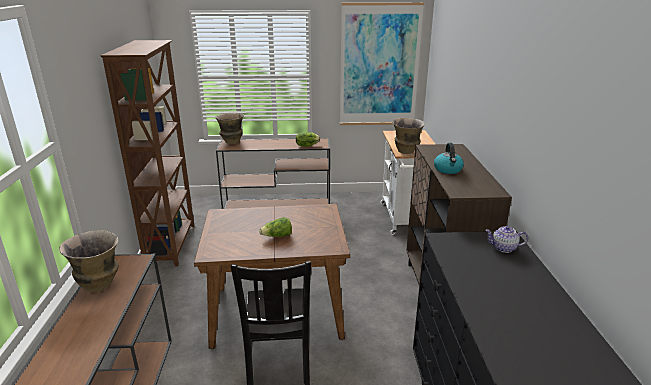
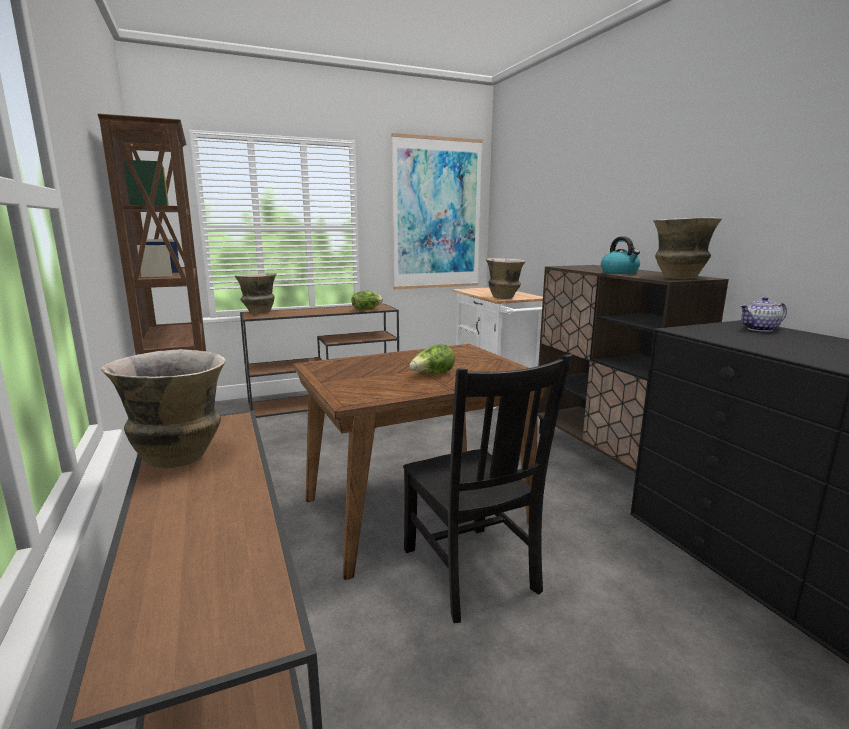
camera: 20 degrees left, 10 degrees down
(472, 190) = (679, 278): none -> vase

